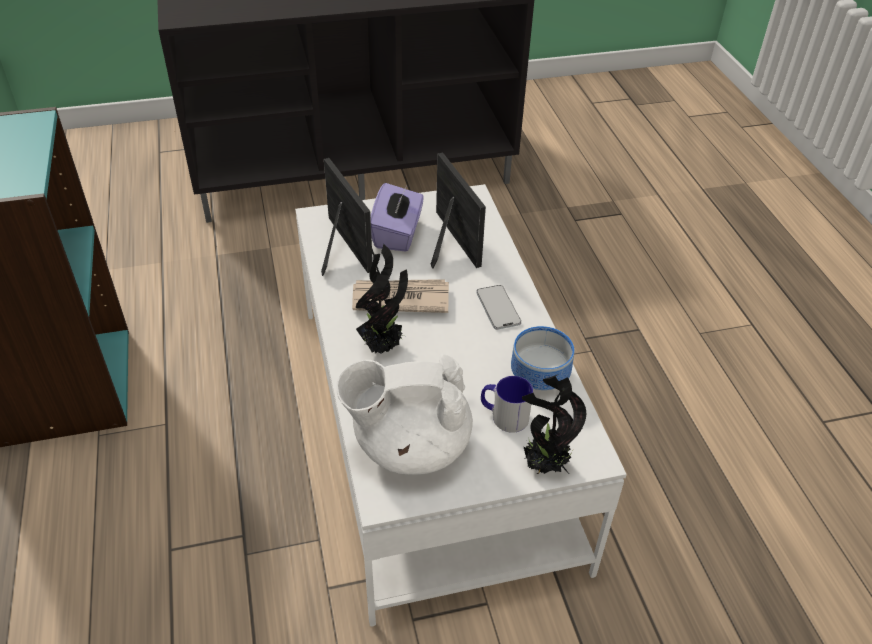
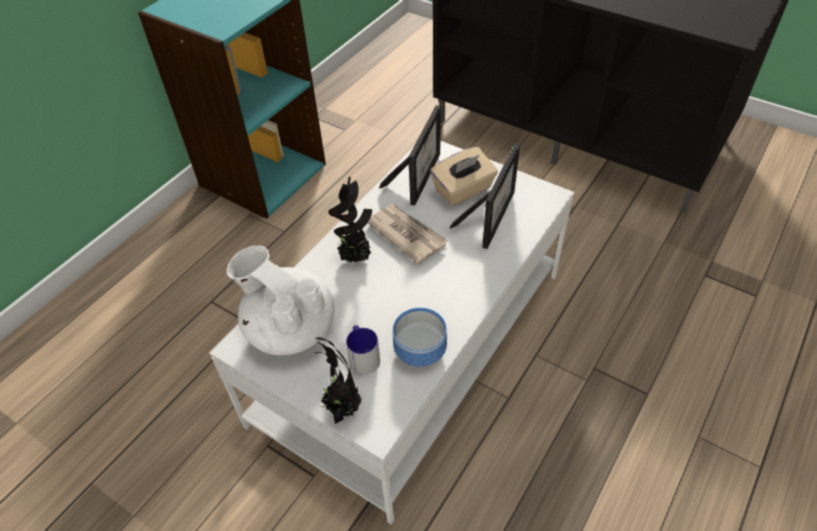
camera: 50 degrees right, 5 degrees up
(397, 234) = (463, 190): purple tissue box -> beige tissue box
(498, 308) = (458, 285): phone -> none

